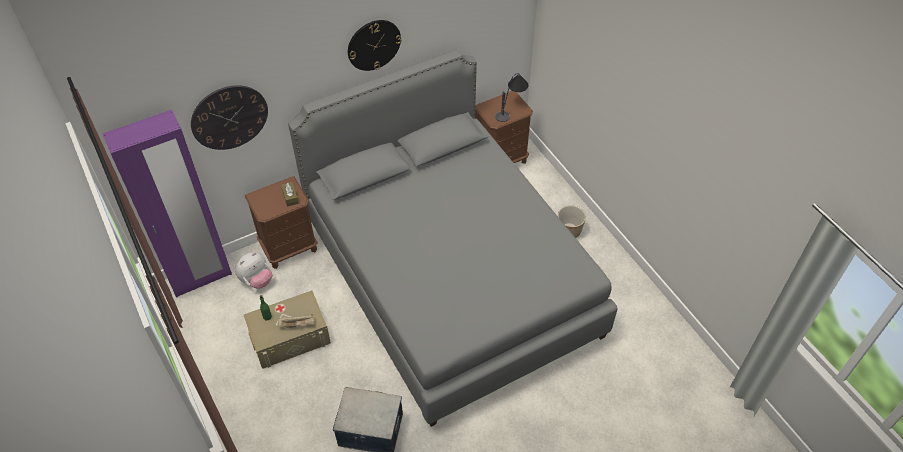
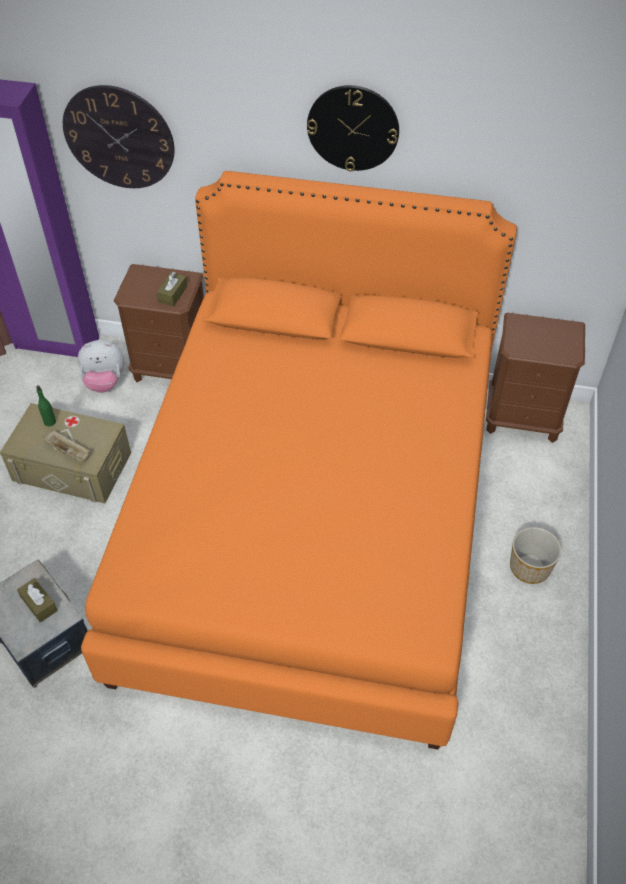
camera: 40 degrees right, 0 degrees up
(371, 406) = (39, 604): none -> brown tissue box
(451, 278) = (312, 523): grey bed -> orange bed
(511, 108) = (554, 343): table lamp -> none

